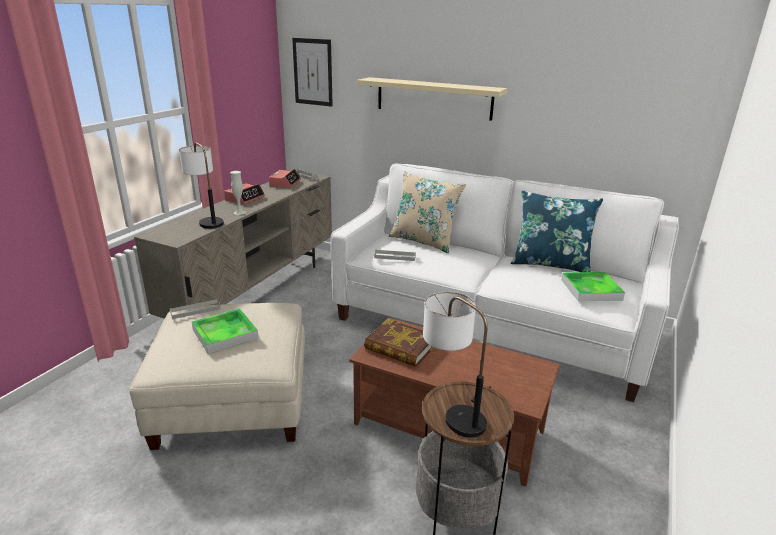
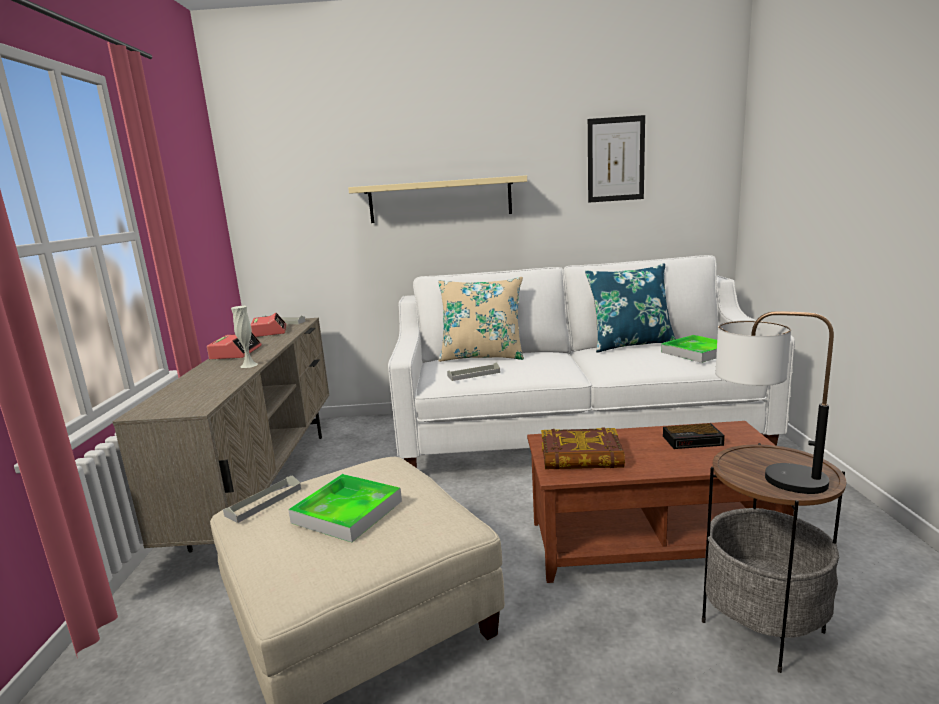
camera: 25 degrees left, 10 degrees down
(207, 220) = (211, 381): table lamp -> none
(313, 72) = (273, 192): picture -> picture (615, 159)
(494, 365) = (693, 440): none -> alarm clock

